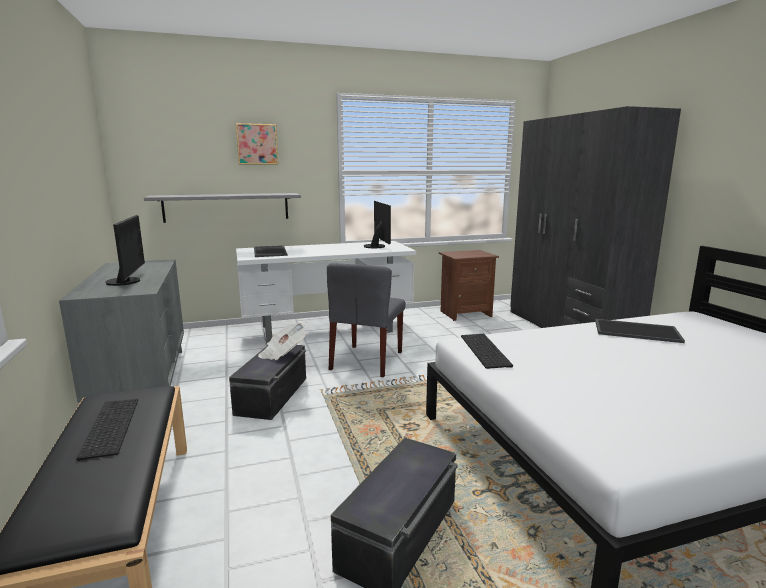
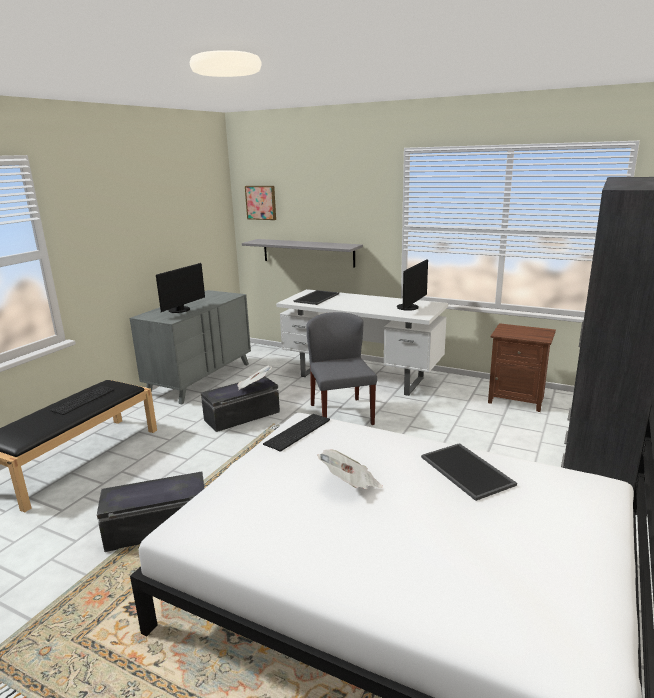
camera: 45 degrees right, 5 degrees up
(257, 144) = (332, 199): picture -> picture (261, 202)
(367, 361) = (341, 414): grey chair -> grey chair turned 105 degrees clockwise
(613, 365) = (350, 484): none -> newspaper

